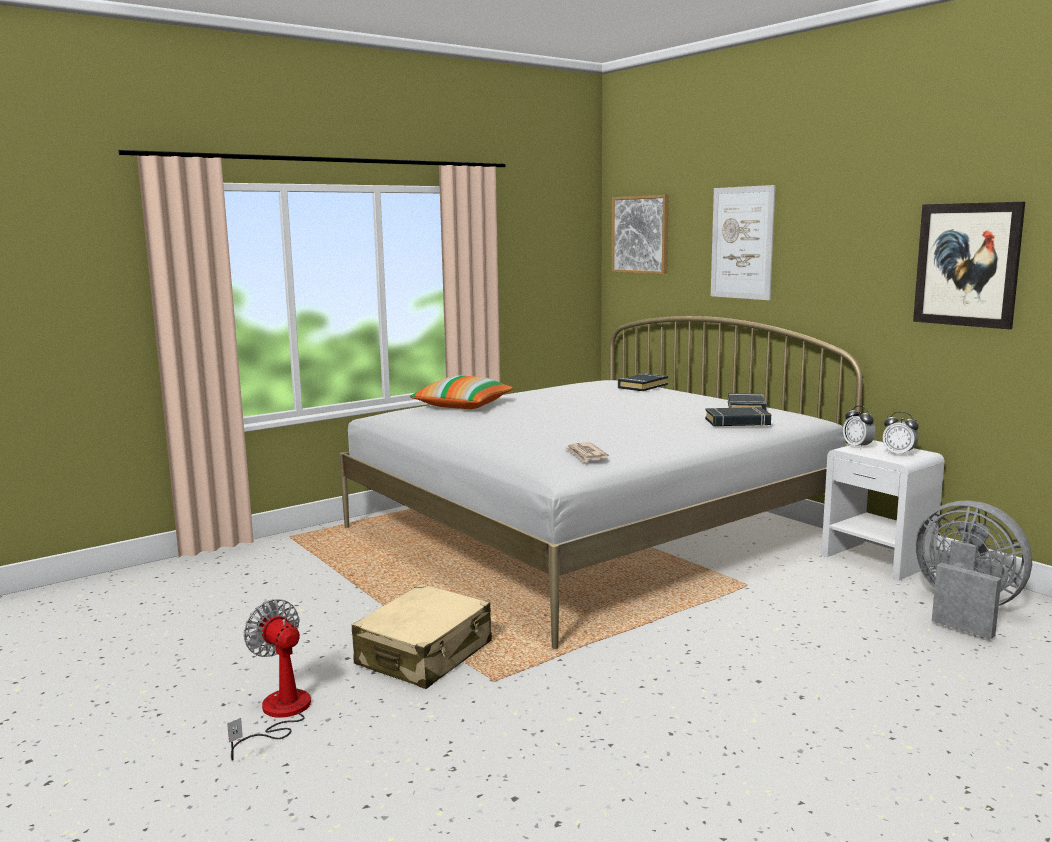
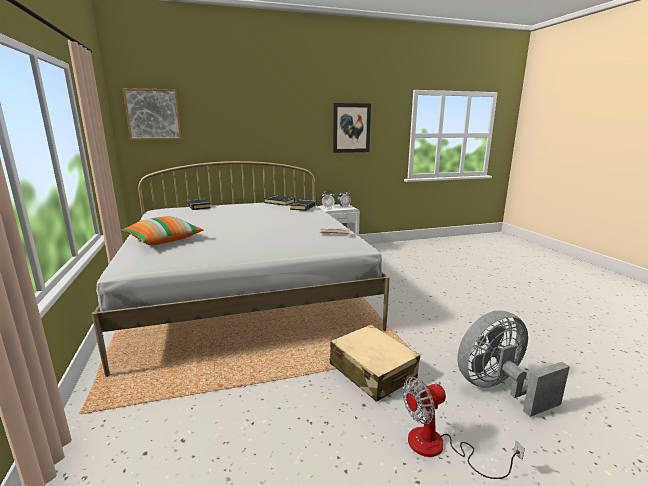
camera: 70 degrees left, 5 degrees up
(742, 243) = (237, 119): picture -> none
(964, 610) = (388, 253): grey fan -> grey fan (498, 389)

